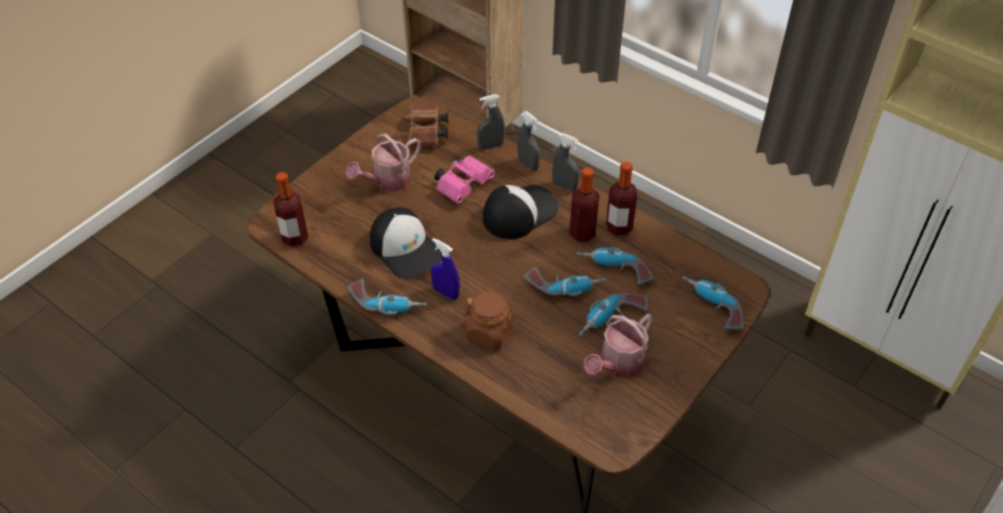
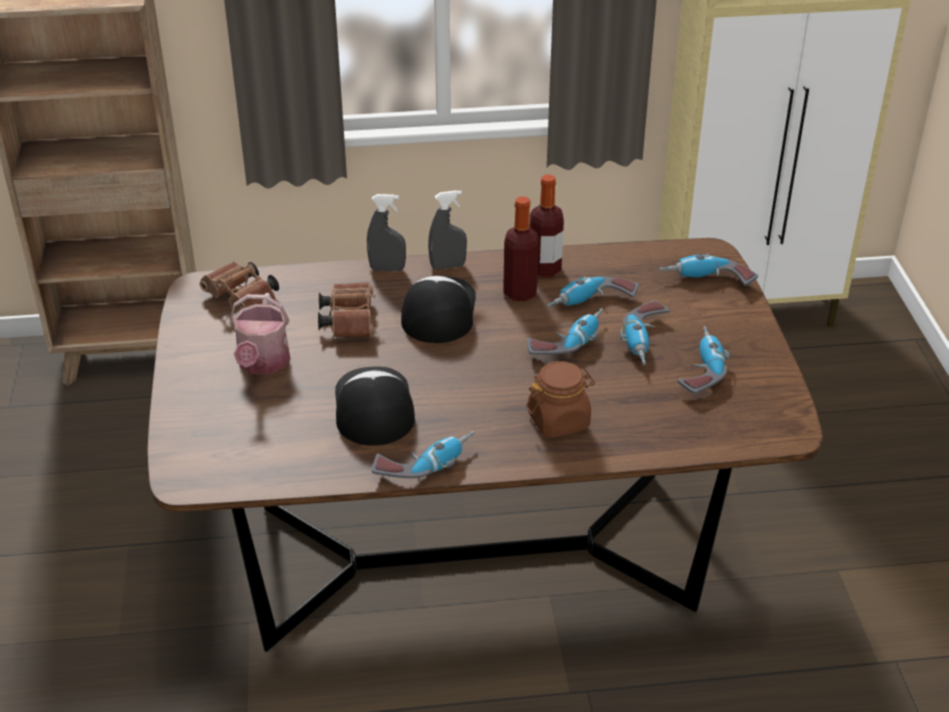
camera: 45 degrees left, 10 degrees down
(295, 238) = (234, 474): bottle -> none
(406, 249) = (372, 407): cap -> cap turned 105 degrees counterclockwise
(446, 293) = (469, 417): blue spray bottle -> none
(464, 185) = (349, 320): pink binoculars -> brown binoculars
(490, 146) = (327, 275): grey spray bottle -> none
(618, 364) = (700, 369): watering can -> power drill

